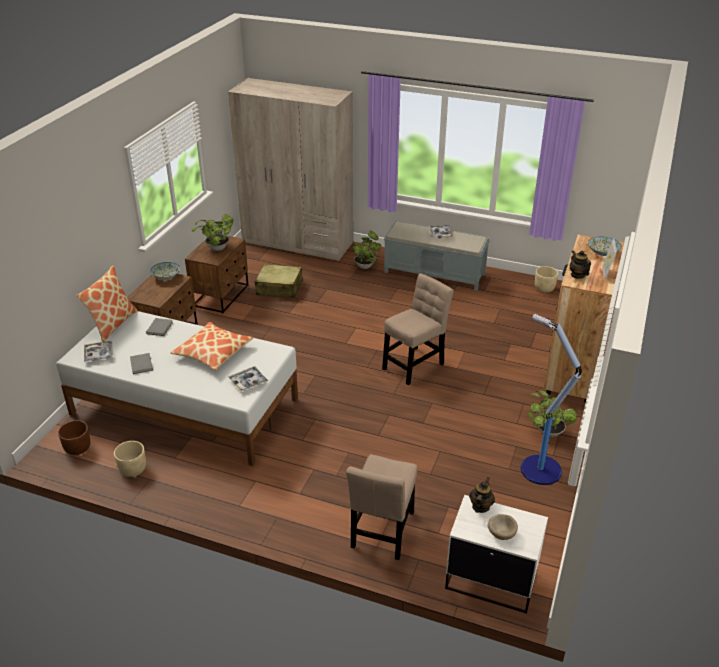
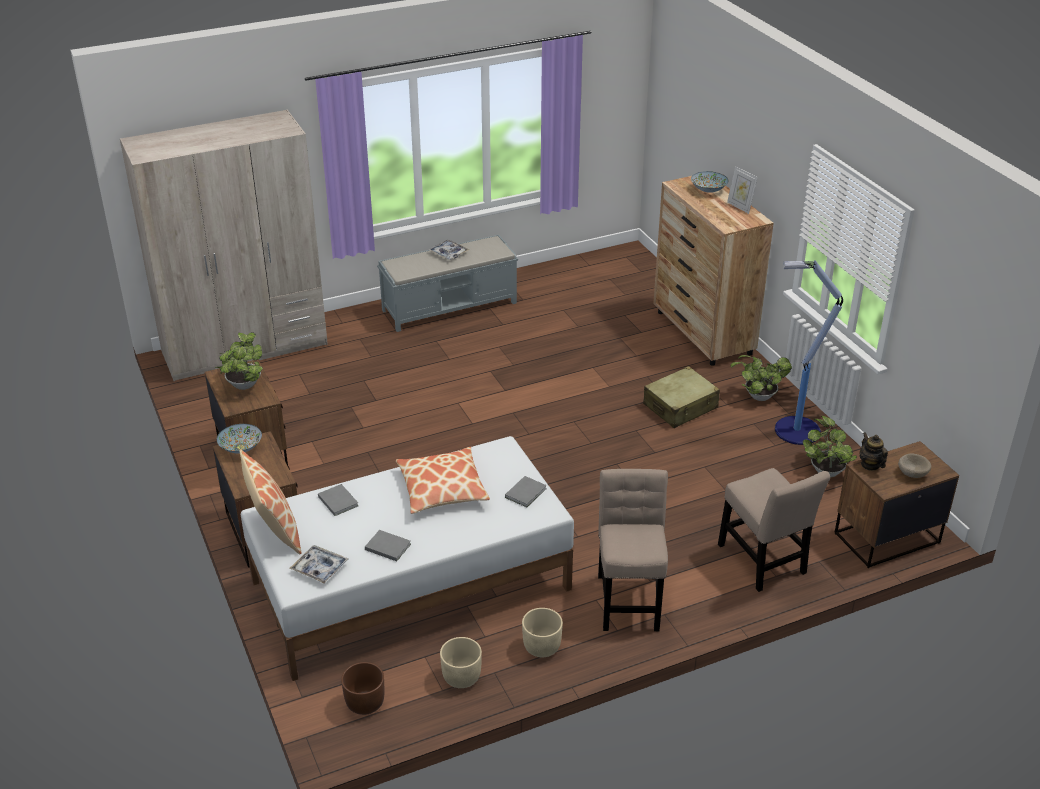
camera: 45 degrees left, 0 degrees up
(248, 382) = (527, 492): tray -> grey book
(279, 288) = (308, 408): beige suitcase -> beige suitcase (680, 406)
(365, 265) = (365, 334): potted plant -> potted plant (825, 470)
(415, 364) = (568, 405): beige chair -> beige chair (629, 598)
(490, 580) = (885, 537): white nightstand -> brown nightstand
(544, 288) = (572, 270): beige planter -> beige planter (541, 646)
(577, 275) = (722, 219): teapot -> none

